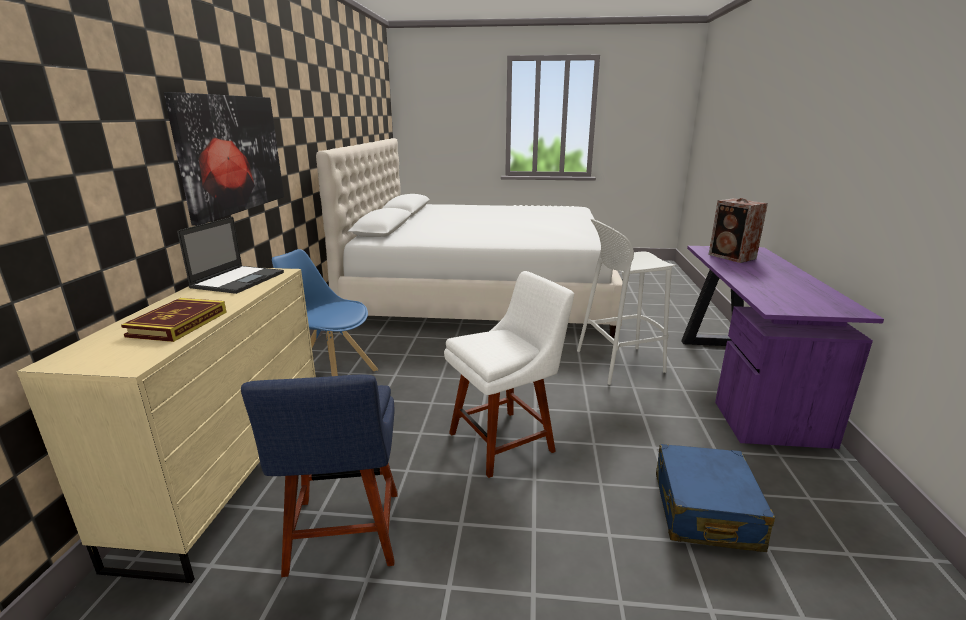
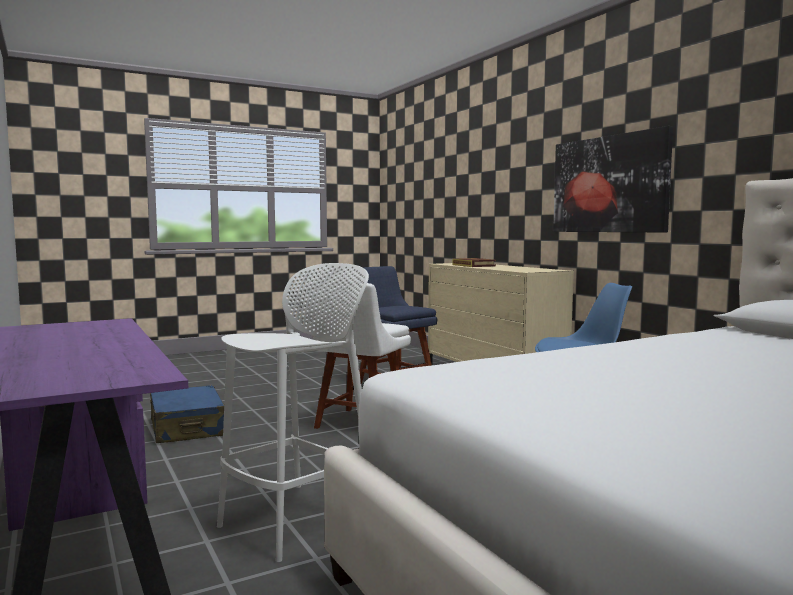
camera: 145 degrees right, 15 degrees down
(239, 279) = (530, 269): laptop -> none
(732, 257) = (96, 366): speaker -> none

